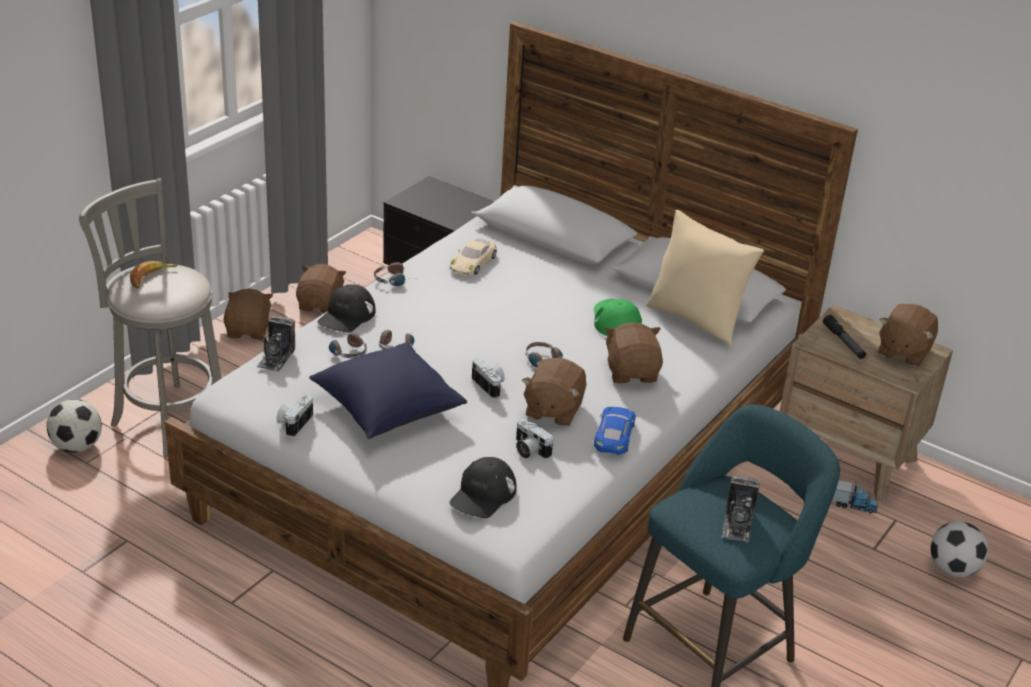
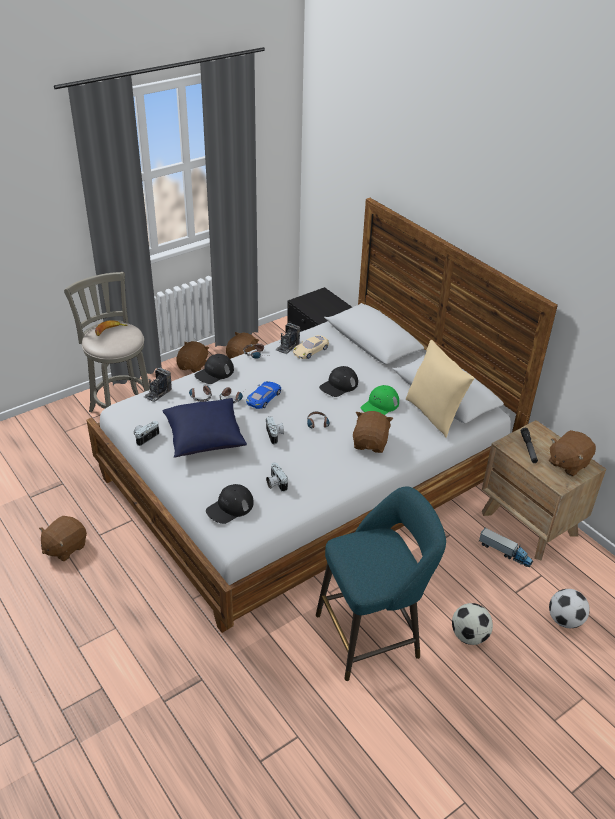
camera: 20 degrees right, 5 degrees up
(77, 446) = (65, 420): football -> football (469, 635)
(542, 303) = (339, 385): none -> black cap
(553, 410) = (305, 459): brown plush toy -> brown plush toy (65, 547)
(614, 435) = (335, 484): blue toy car -> blue toy car (264, 397)
(615, 320) = (380, 405): green cap -> green cap turned 150 degrees counterclockwise
(737, 524) = (375, 565): camera -> camera (287, 346)

